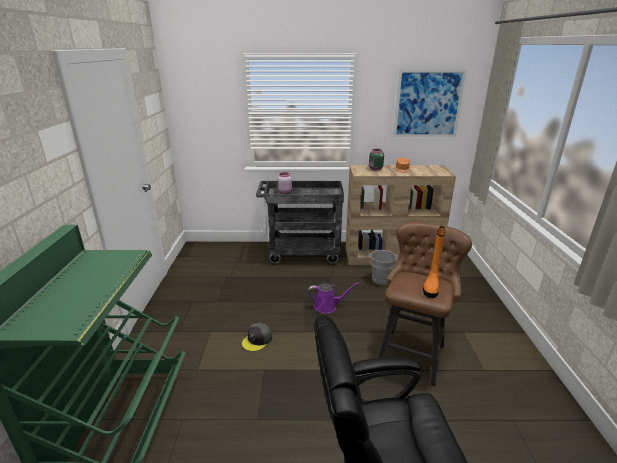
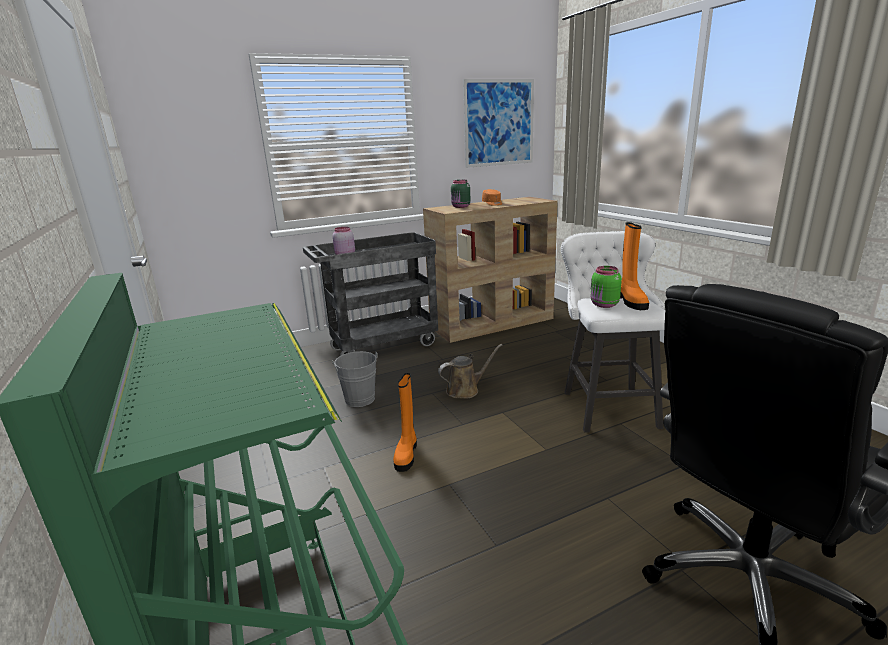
camera: 25 degrees left, 5 degrees down
(257, 340) = (406, 454): grey cap -> orange boot
(327, 306) = (465, 390): purple watering can -> brown watering can
(381, 278) = (501, 346): grey bucket -> grey bucket (359, 398)
(407, 283) = (604, 305): none -> green jar
(413, 350) = (606, 402): brown stool -> white stool

